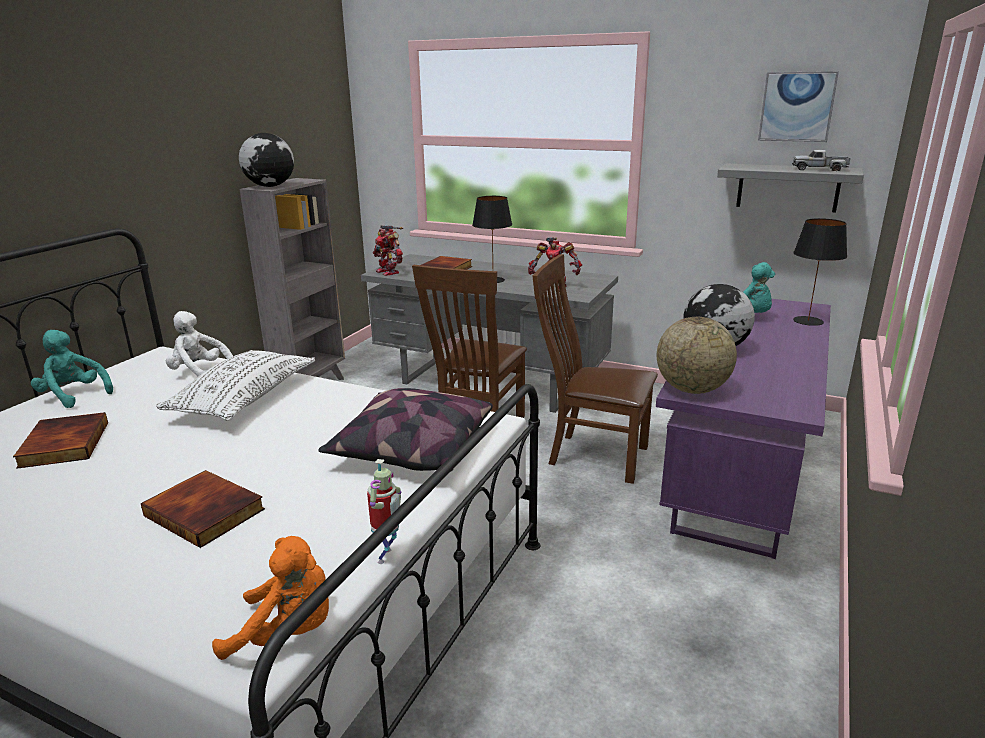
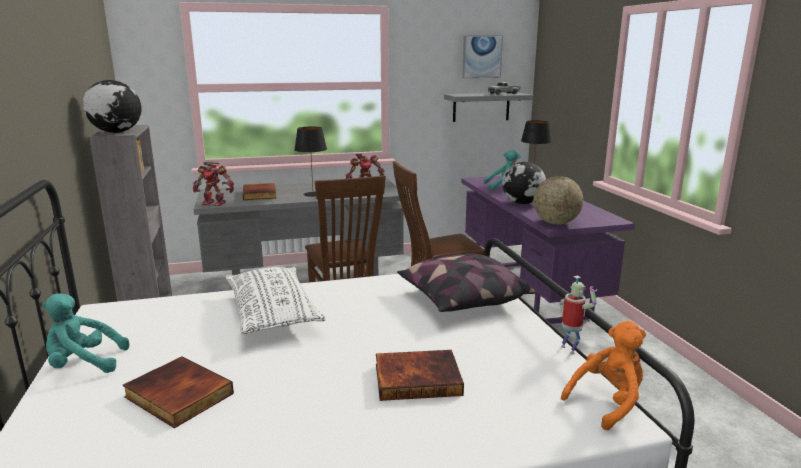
camera: 40 degrees left, 5 degrees down
(200, 373) = (182, 310): white plush toy -> none

